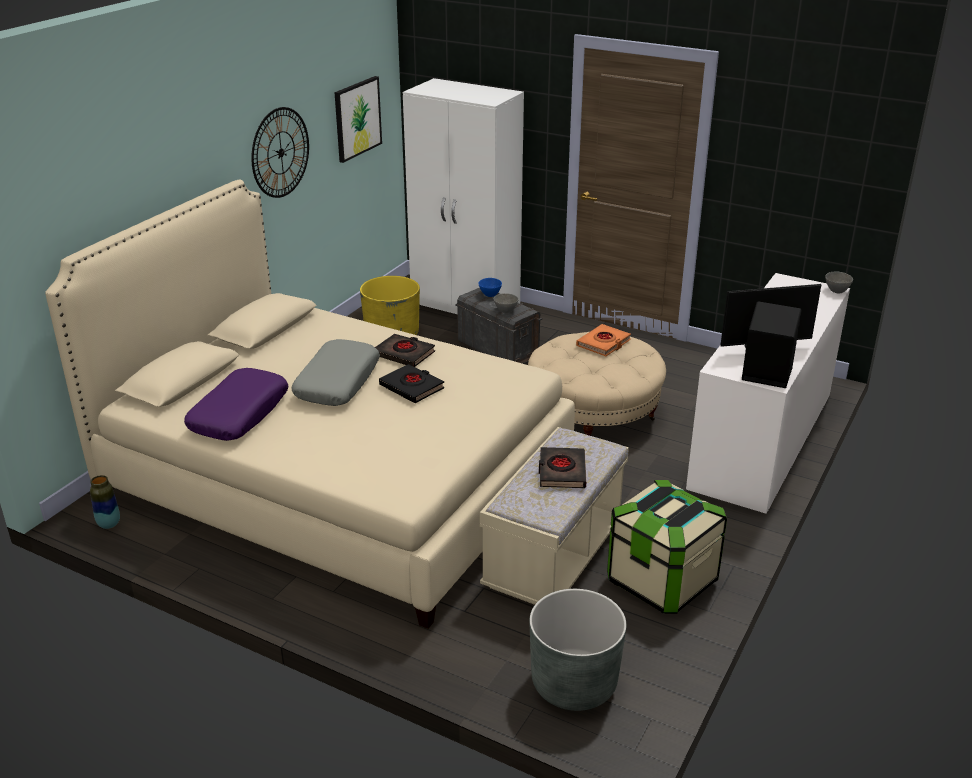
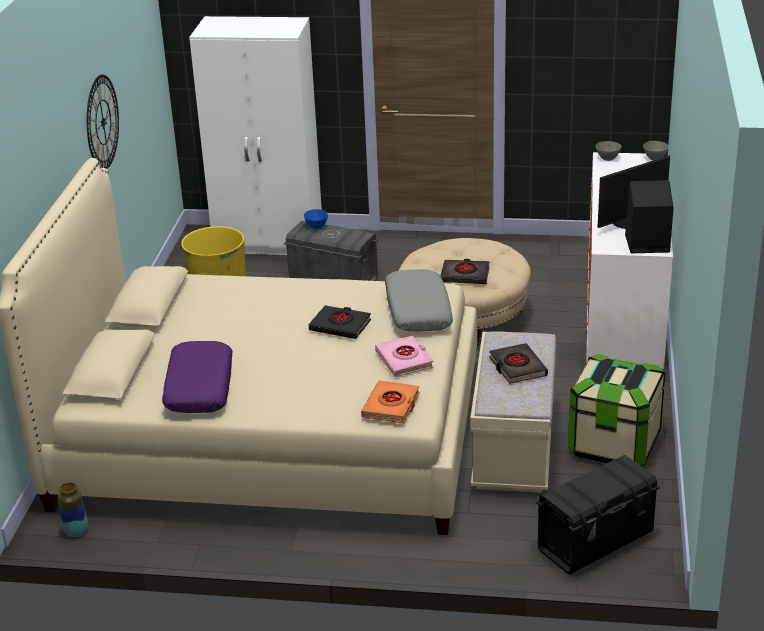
camera: 20 degrees left, 0 degrees up
(337, 382) = (267, 337): grey pillow -> grey pillow (417, 311)
(357, 118) = (142, 71): picture -> none
(404, 354) = (308, 298): black book -> black book (465, 275)
(444, 435) = (404, 360): none -> pink book
(505, 311) = (343, 239): grey bowl -> grey bowl (607, 159)
(574, 683) = (596, 541): grey planter -> black storage box
(603, 343) = (461, 250): orange book -> orange book (391, 406)

